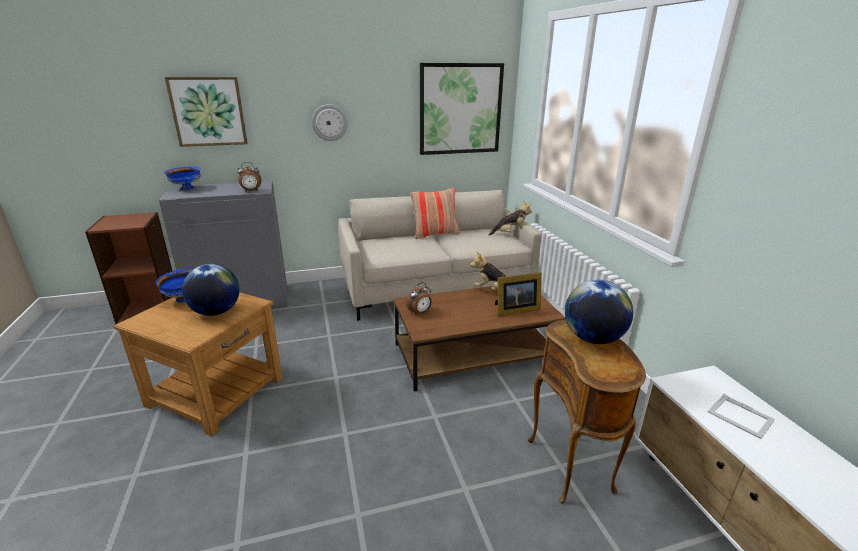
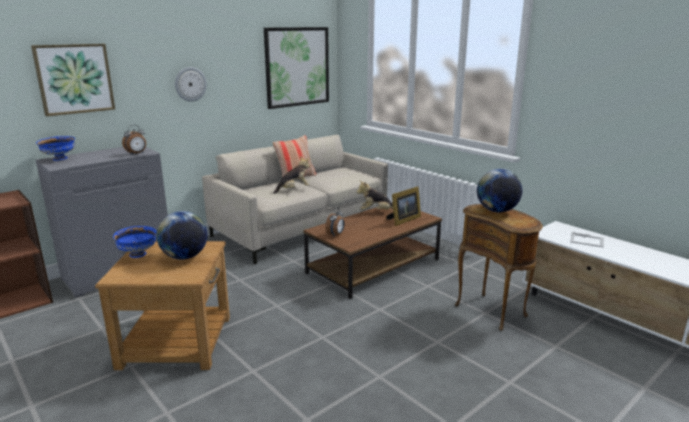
camera: 25 degrees left, 5 degrees down
(510, 234) = (357, 170): plush toy -> plush toy (294, 190)

